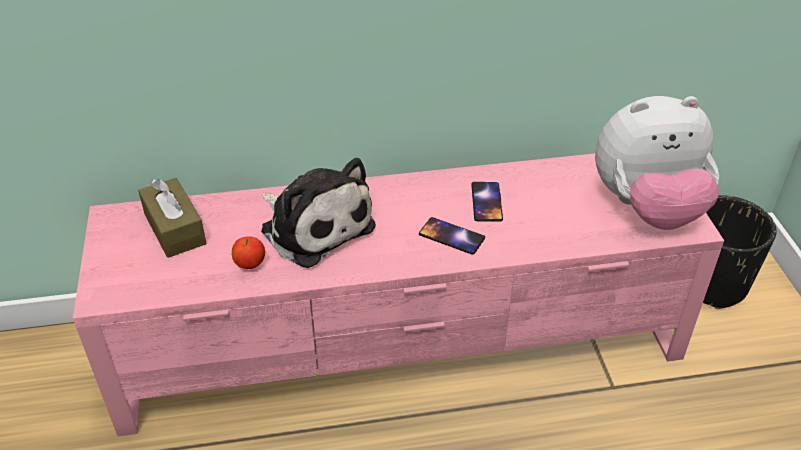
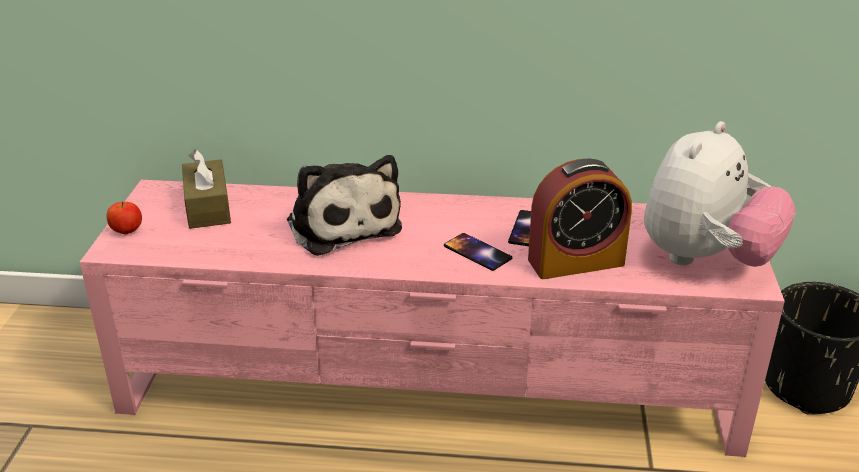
camera: 15 degrees right, 10 degrees down
(250, 264) = (263, 245): apple -> apple (127, 231)
(541, 231) = (576, 262): none -> alarm clock
(647, 208) = (705, 259): plush toy -> plush toy turned 60 degrees counterclockwise

